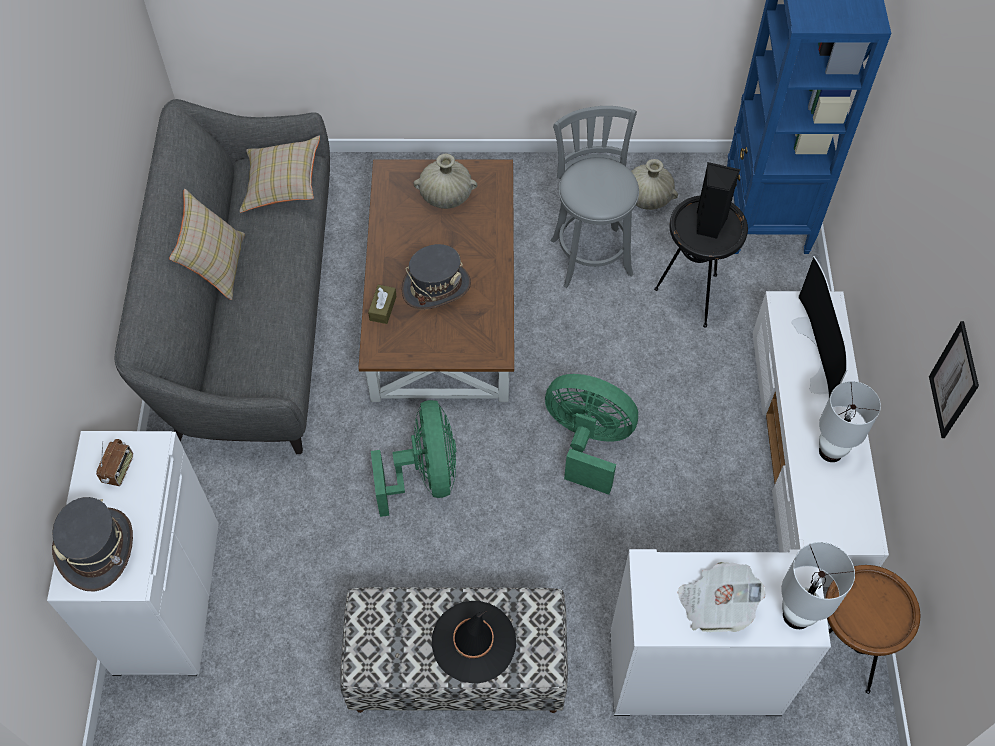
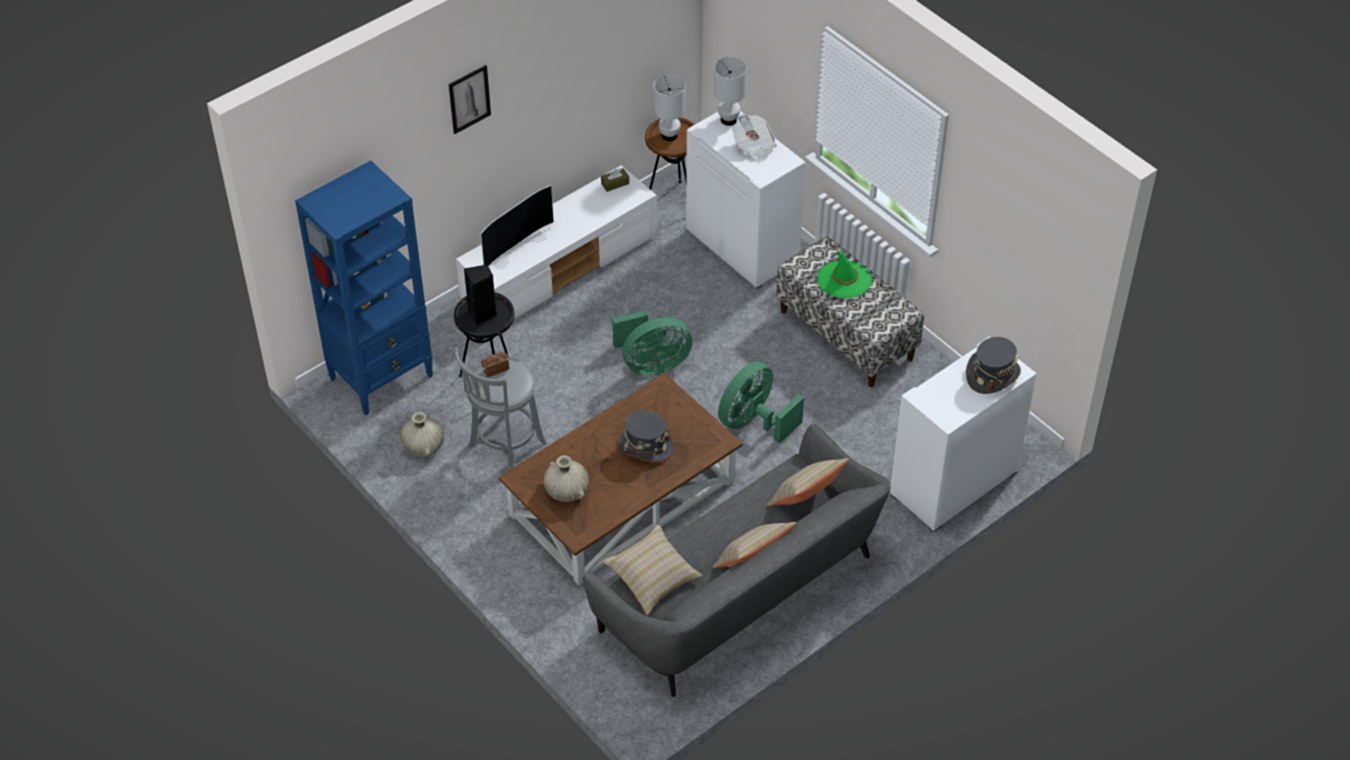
camera: 130 degrees left, 10 degrees down
(119, 470) = (947, 400): radio -> radio (495, 370)
(231, 357) = (805, 500): none -> beige pillow
(383, 308) = (688, 461): brown tissue box -> brown tissue box (615, 183)
(474, 642) = (844, 280): black hat -> green hat
(587, 442) = (652, 364): green fan -> green fan turned 90 degrees counterclockwise
(830, 451) = (579, 212): white table lamp -> white table lamp (669, 136)
(954, 381) = (576, 75): picture -> picture (469, 99)

